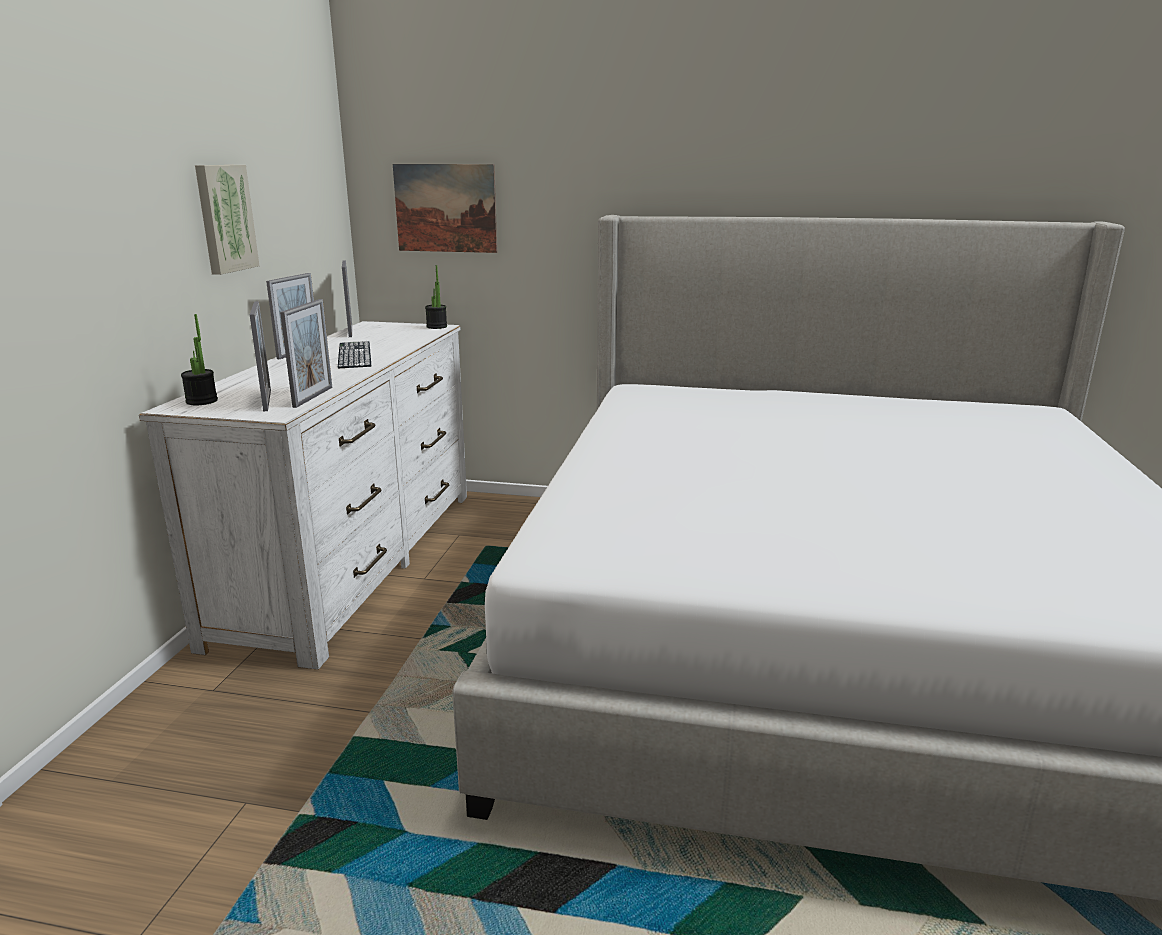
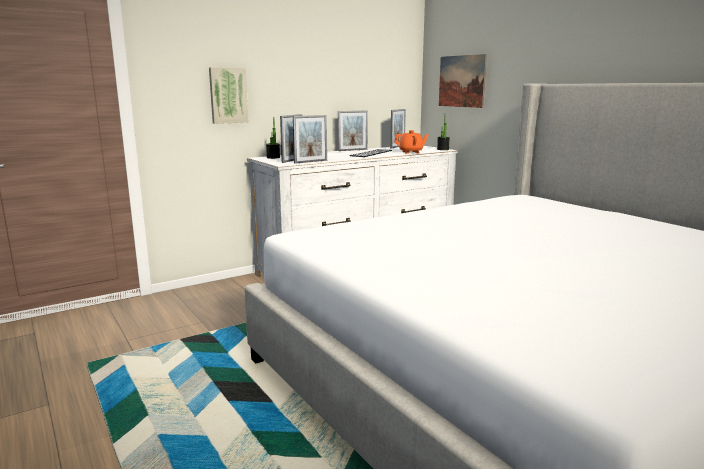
camera: 45 degrees right, 5 degrees down
(224, 218) = (321, 79): picture -> picture (228, 95)
(409, 341) = (411, 152): none -> orange teapot

